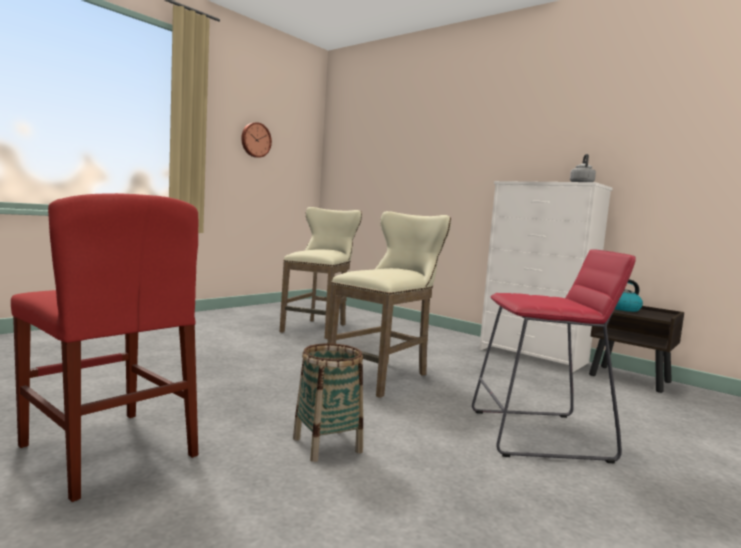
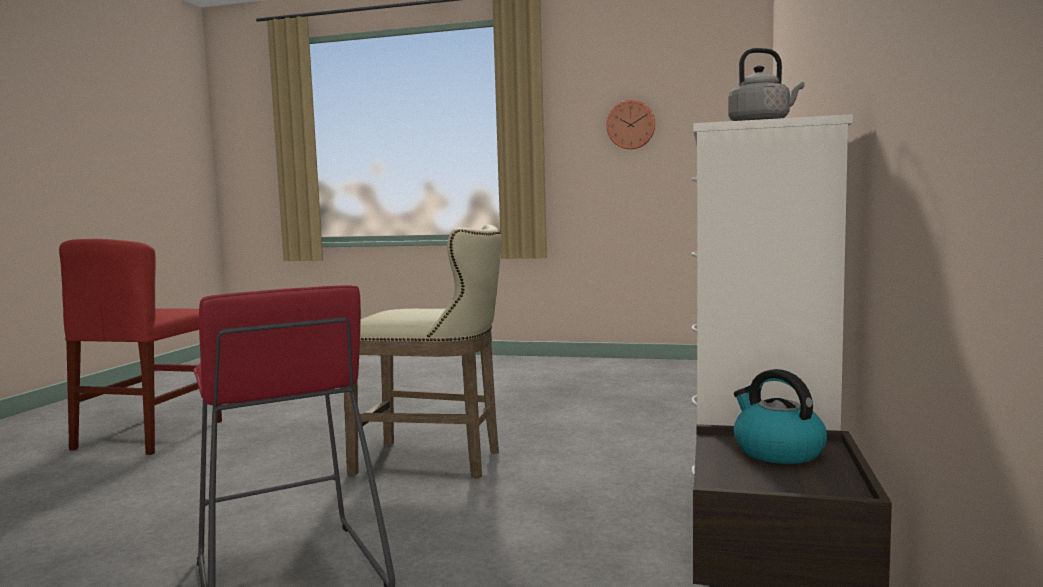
camera: 65 degrees right, 0 degrees up
(318, 328) = (600, 397): beige stool -> none
(327, 445) = (191, 483): basket -> none

